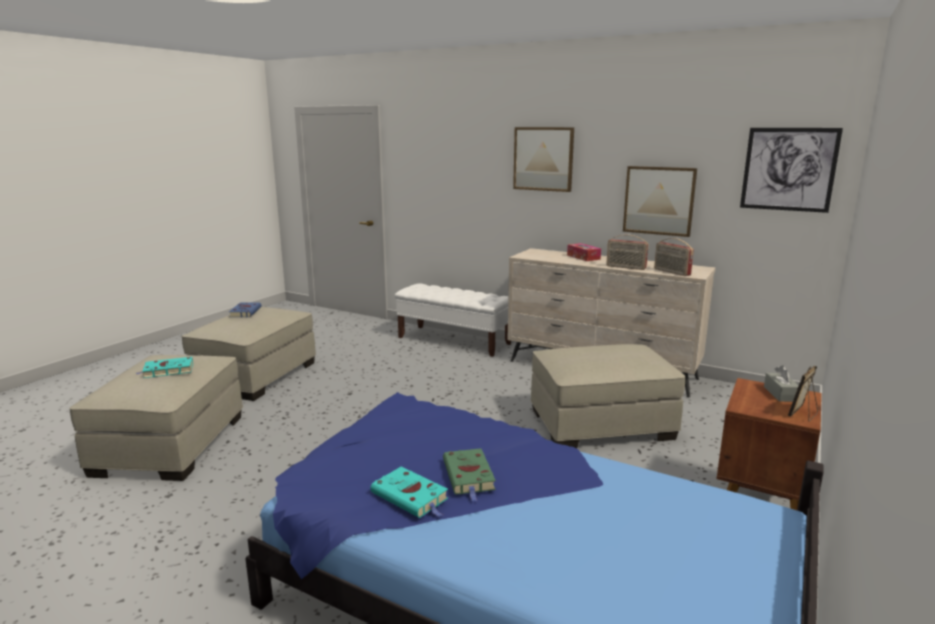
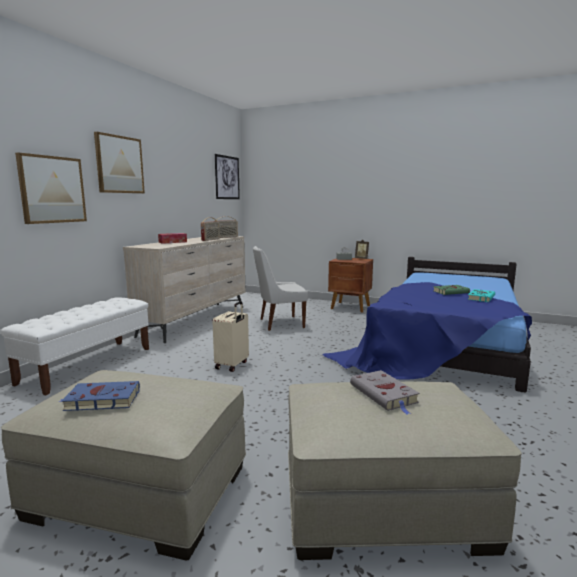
camera: 95 degrees left, 5 degrees down
(167, 370) = (384, 395): turquoise book -> grey book
(436, 394) = (232, 365): none -> beige suitcase
(602, 423) = (279, 323): beige ottoman -> white chair
(659, 200) = (187, 197): picture -> picture (52, 189)

